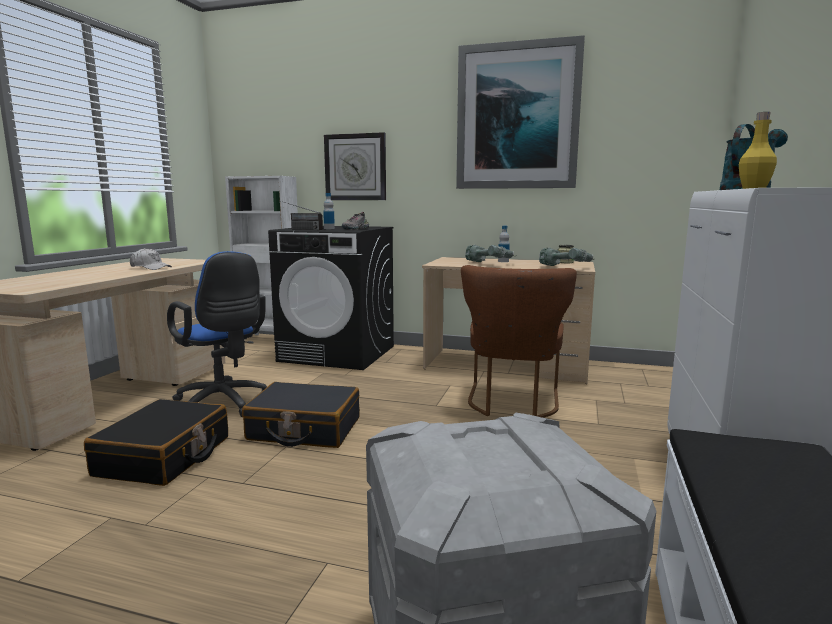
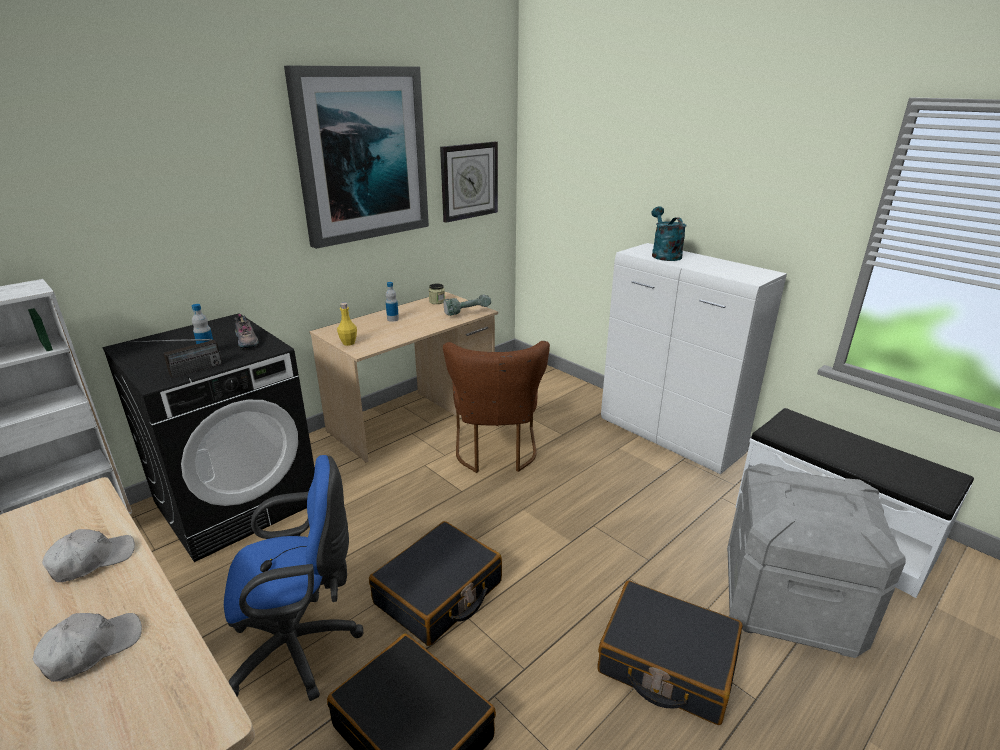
camera: 60 degrees left, 15 degrees up
(85, 276) = (91, 649): none -> white cap
(292, 561) = (666, 662): none -> black suitcase
(355, 167) = (155, 243): wall clock -> wall clock (469, 181)
(490, 264) = (399, 329): power drill -> none
(512, 403) = (496, 452): brown chair -> brown chair turned 45 degrees clockwise
(754, 188) = (712, 270): yellow bottle -> yellow bottle (348, 343)

